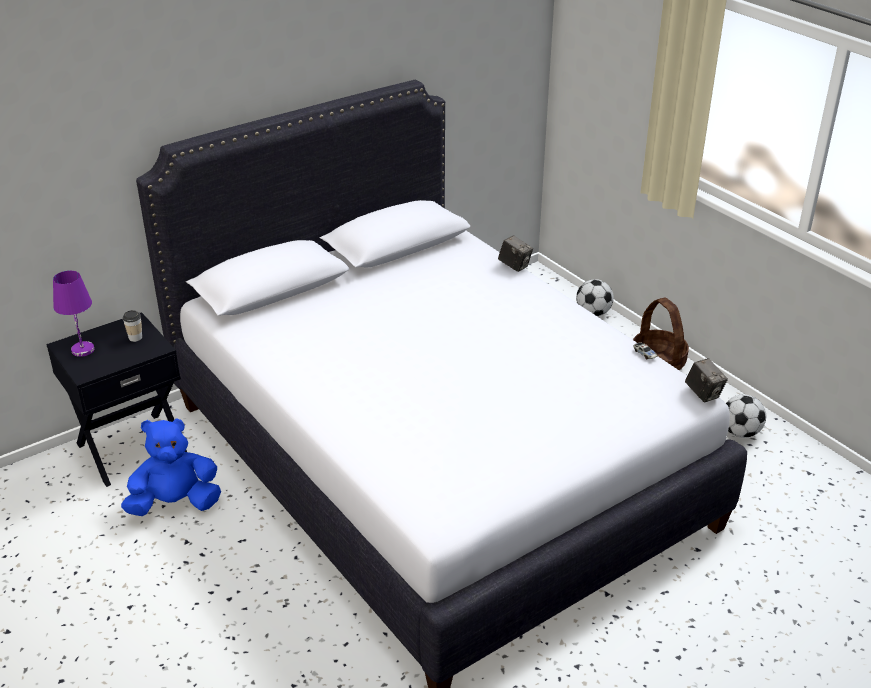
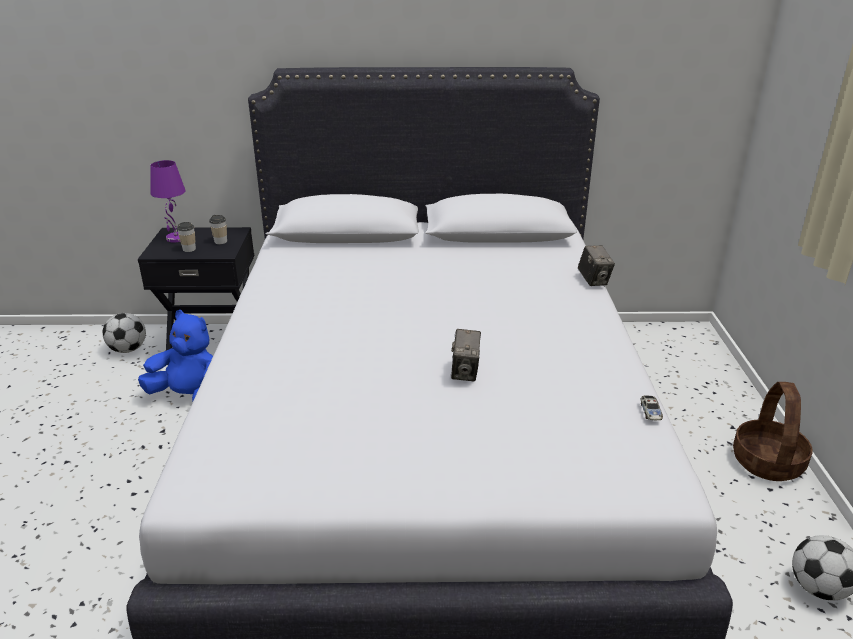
camera: 35 degrees right, 5 degrees down
(115, 356) = (189, 249): none -> cup
(593, 313) = (729, 386): football -> football (128, 349)
(703, 393) = (684, 490): camera -> camera (465, 372)

